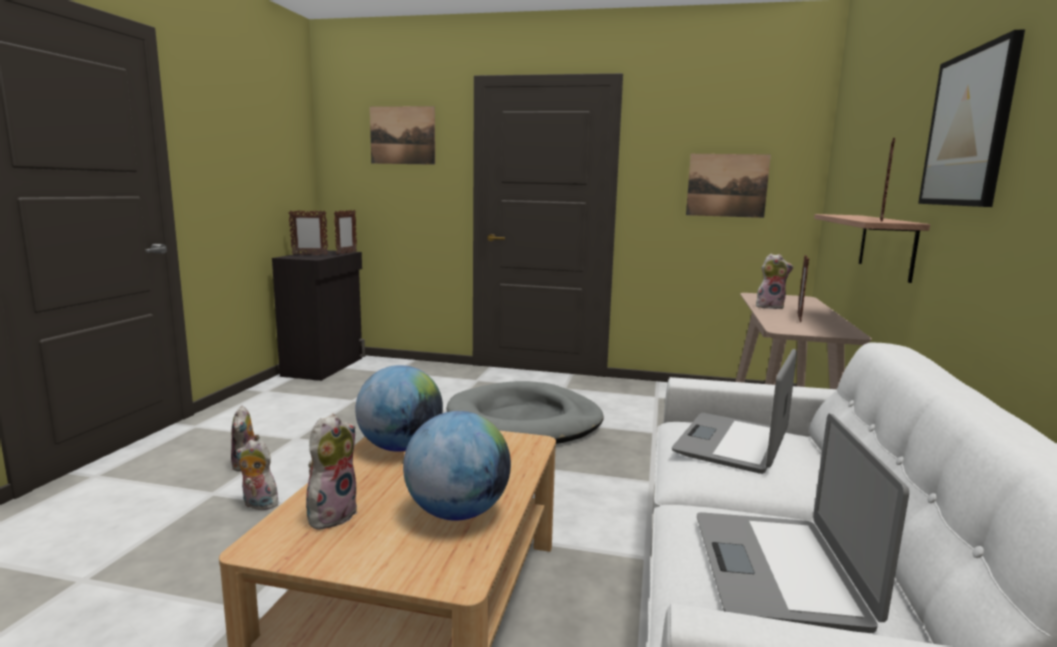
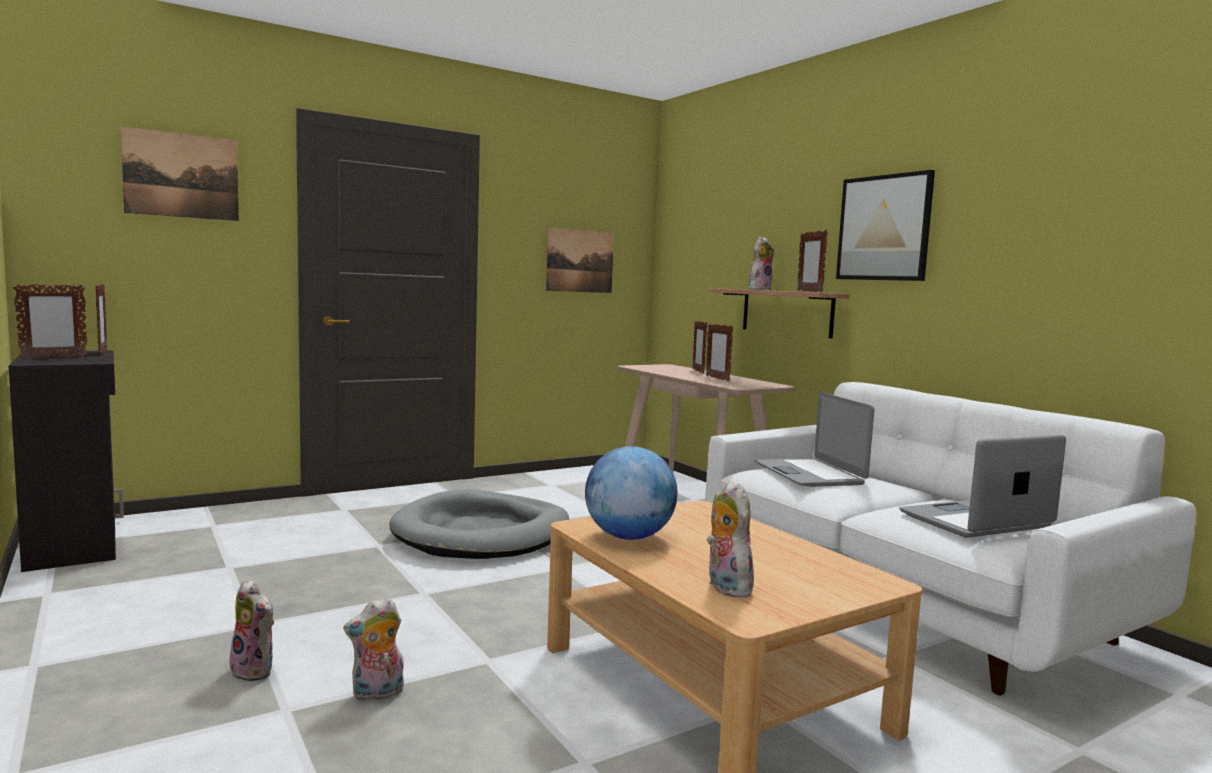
camera: 45 degrees left, 5 degrees down
(457, 512) = (787, 556): globe -> none
(770, 307) = (674, 373): plush toy -> plush toy (759, 289)
(779, 569) = (976, 521): laptop -> laptop turned 105 degrees clockwise
(811, 307) = (698, 371): none -> picture frame

